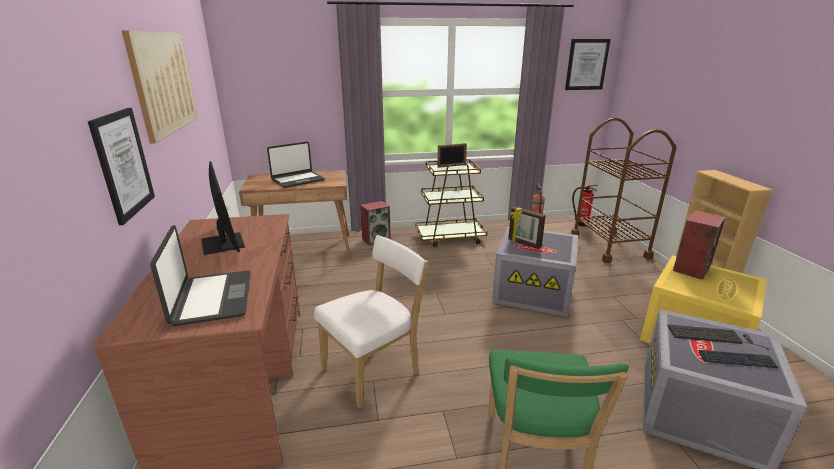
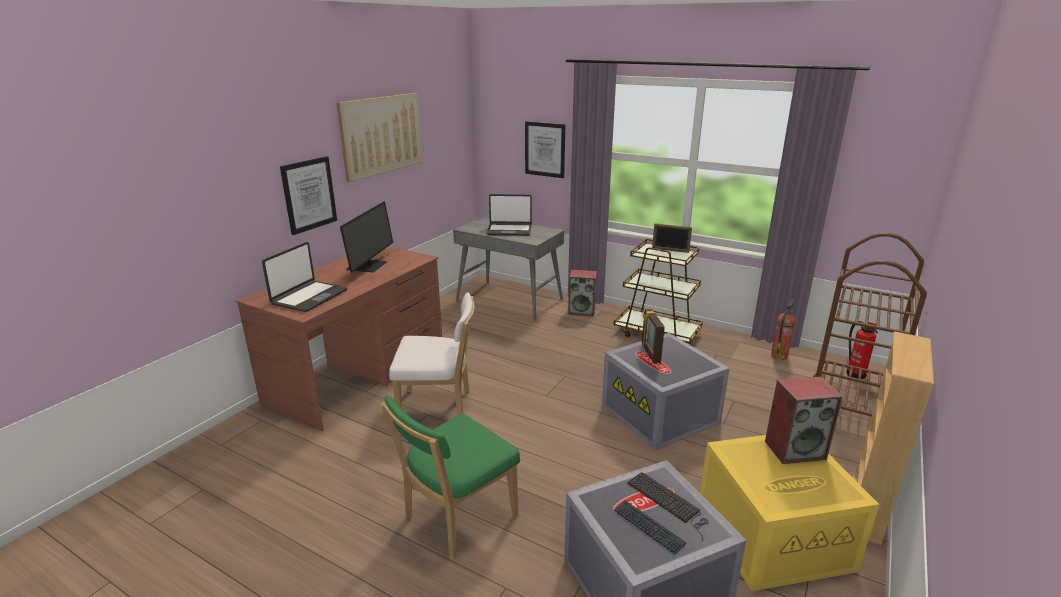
camera: 40 degrees right, 0 degrees up
(304, 250) = (510, 300): brown desk -> grey desk
(586, 64) = (899, 149): picture -> picture (545, 149)

